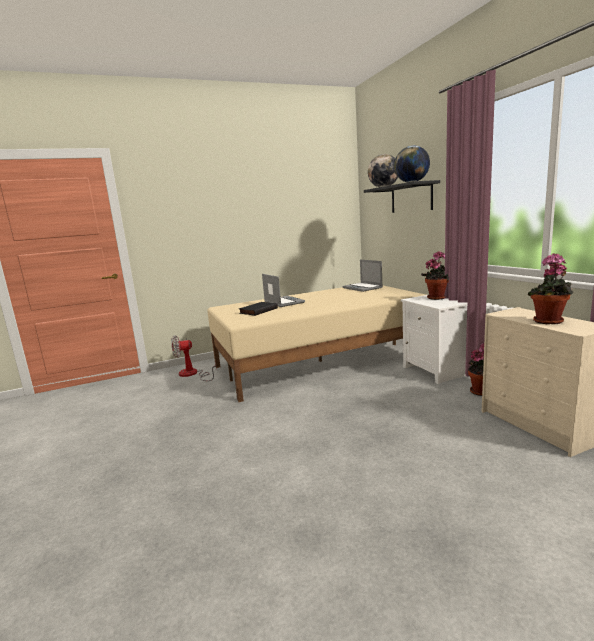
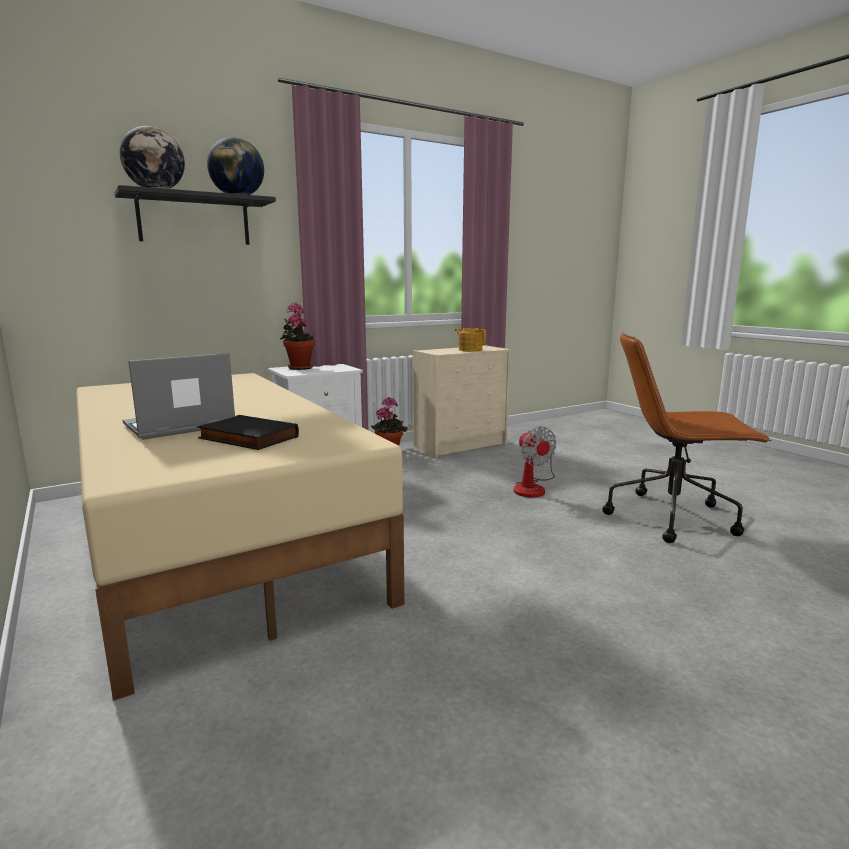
camera: 100 degrees left, 0 degrees up
(192, 374) = (164, 743): fan -> fan (533, 487)
(322, 536) = (673, 517): none -> brown office chair
(363, 288) = (130, 389): laptop -> none
(548, 322) = (470, 350): potted plant -> teapot

